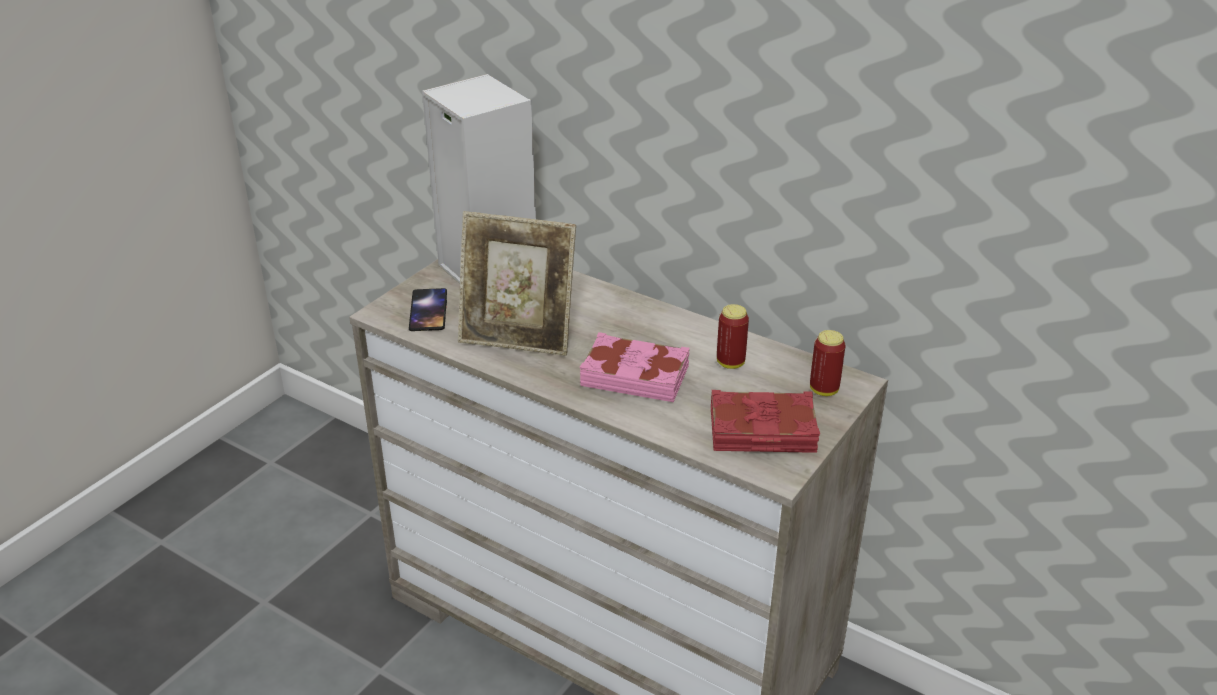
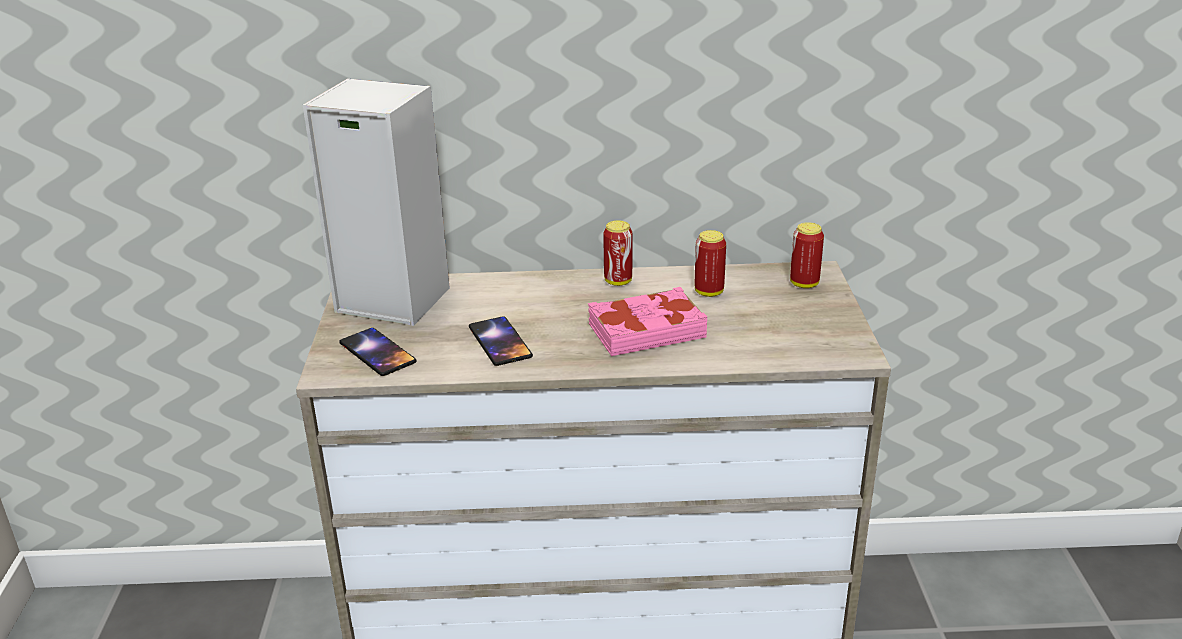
camera: 35 degrees left, 5 degrees down
(518, 338) = (500, 341): picture frame -> phone
(670, 322) = (618, 281): none -> can
(762, 431) = (803, 330): red book -> none

